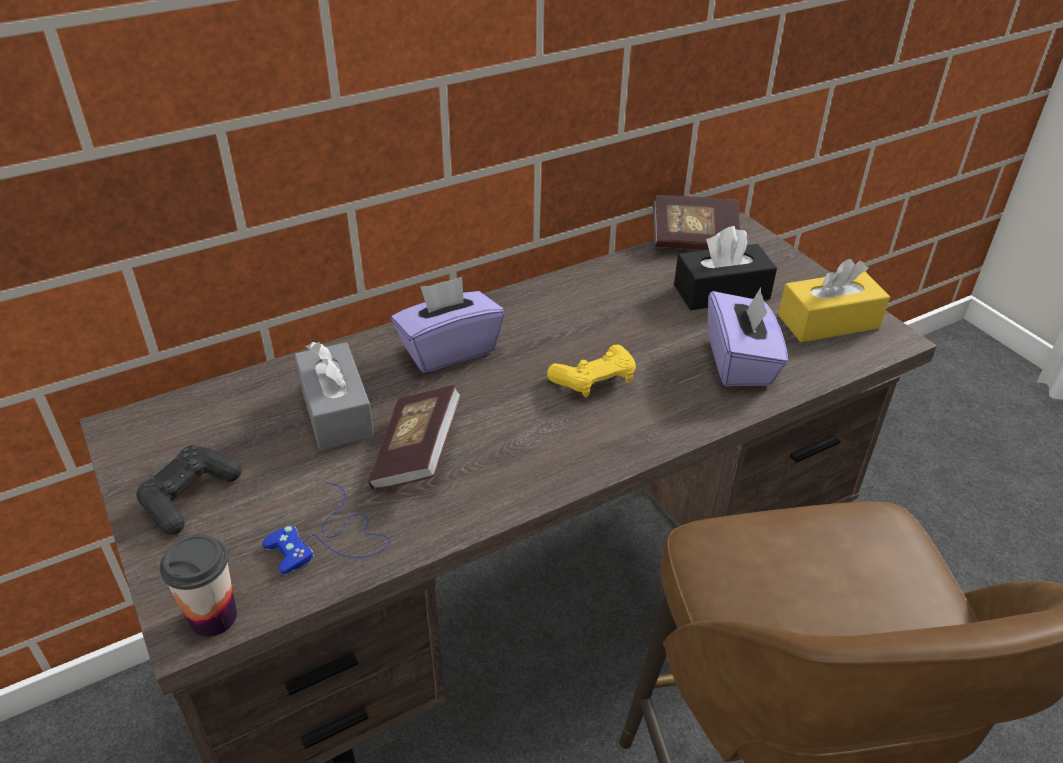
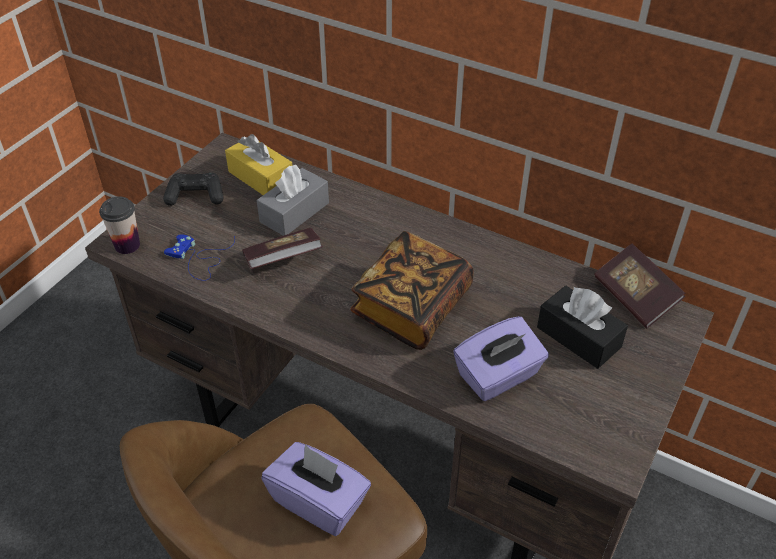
camera: 60 degrees right, 5 degrees up
(448, 349) = (386, 230): purple tissue box -> purple tissue box (319, 502)
(594, 380) = (411, 307): yellow game controller -> book
(828, 322) = (601, 414): yellow tissue box -> yellow tissue box (261, 178)

